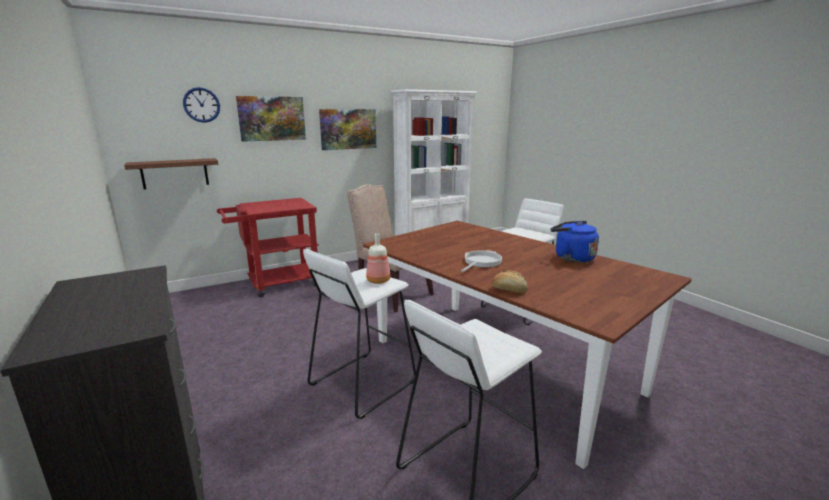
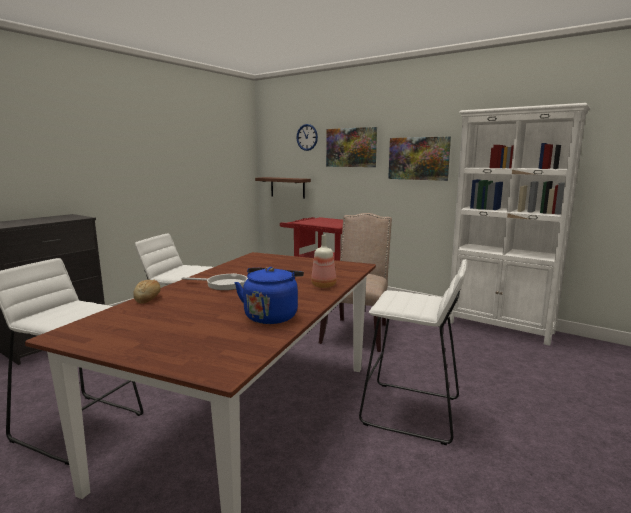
camera: 65 degrees right, 5 degrees down
(378, 280) = (190, 273): bottle -> bottle (324, 285)

